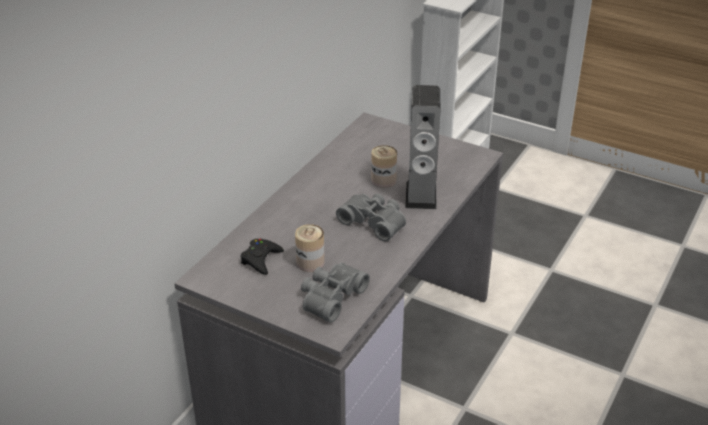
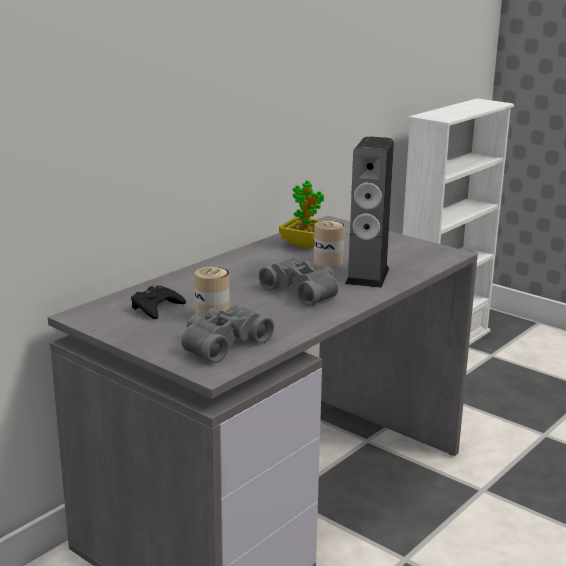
camera: 10 degrees right, 15 degrees down
(357, 158) = (305, 244): none -> potted plant

